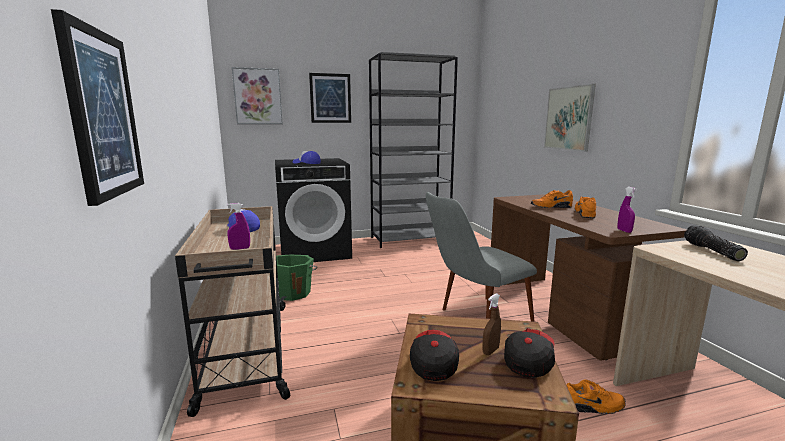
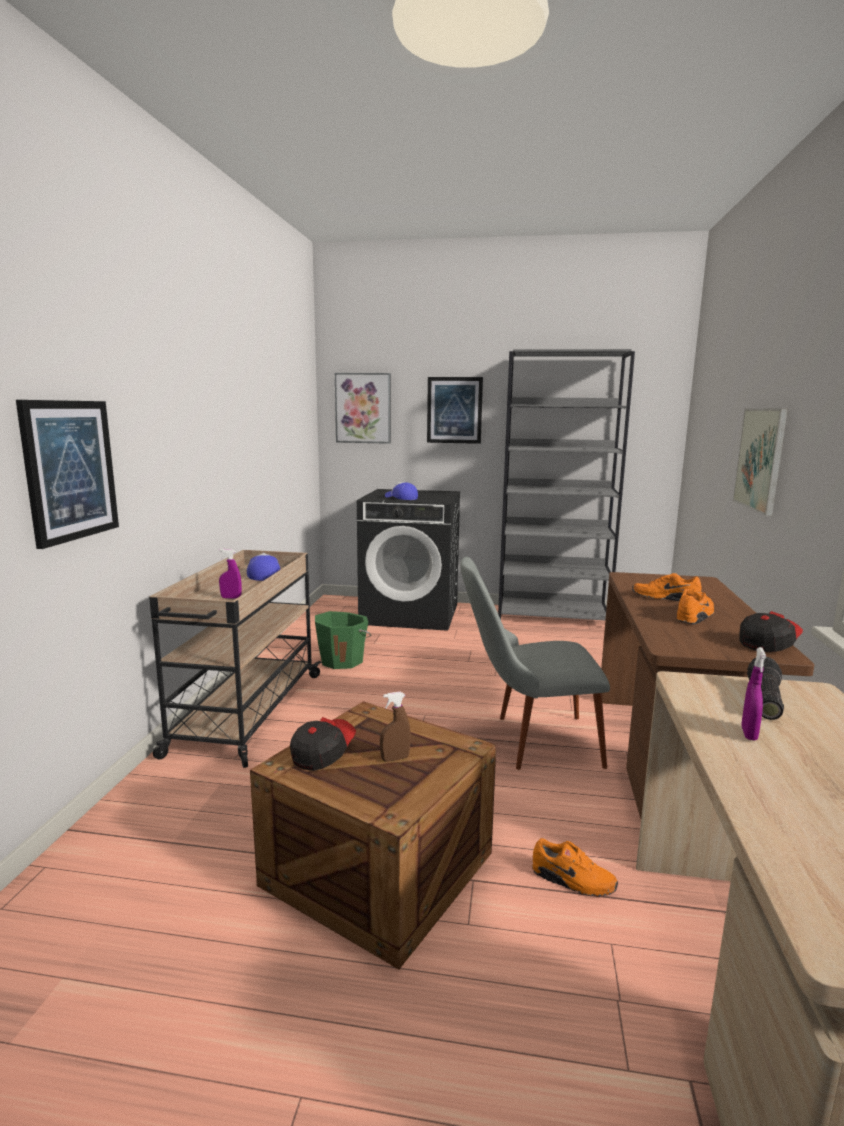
camera: 25 degrees right, 0 degrees up
(528, 361) = (421, 778): cap -> cap (767, 643)
(624, 231) = (696, 649): purple spray bottle -> purple spray bottle (749, 734)

